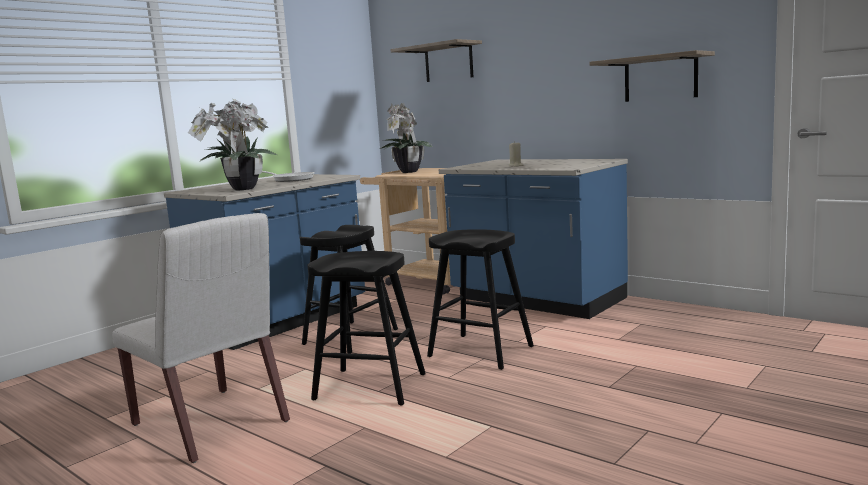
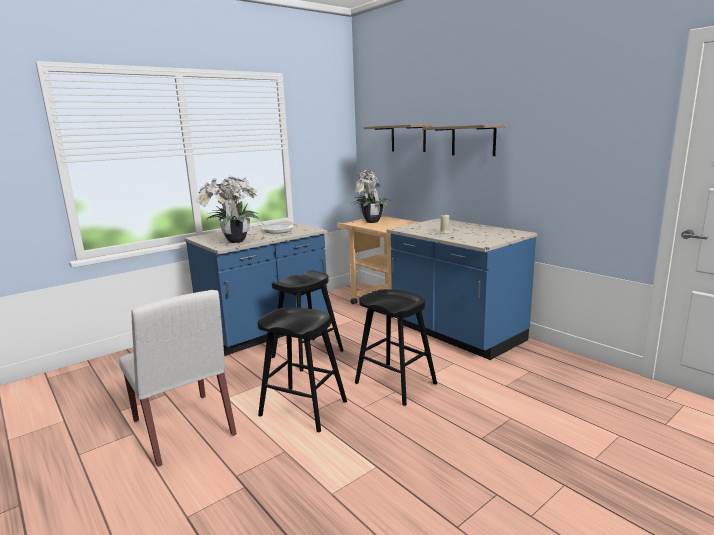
camera: 10 degrees right, 5 degrees up
(660, 78) = (569, 171): shelf -> shelf (473, 140)

